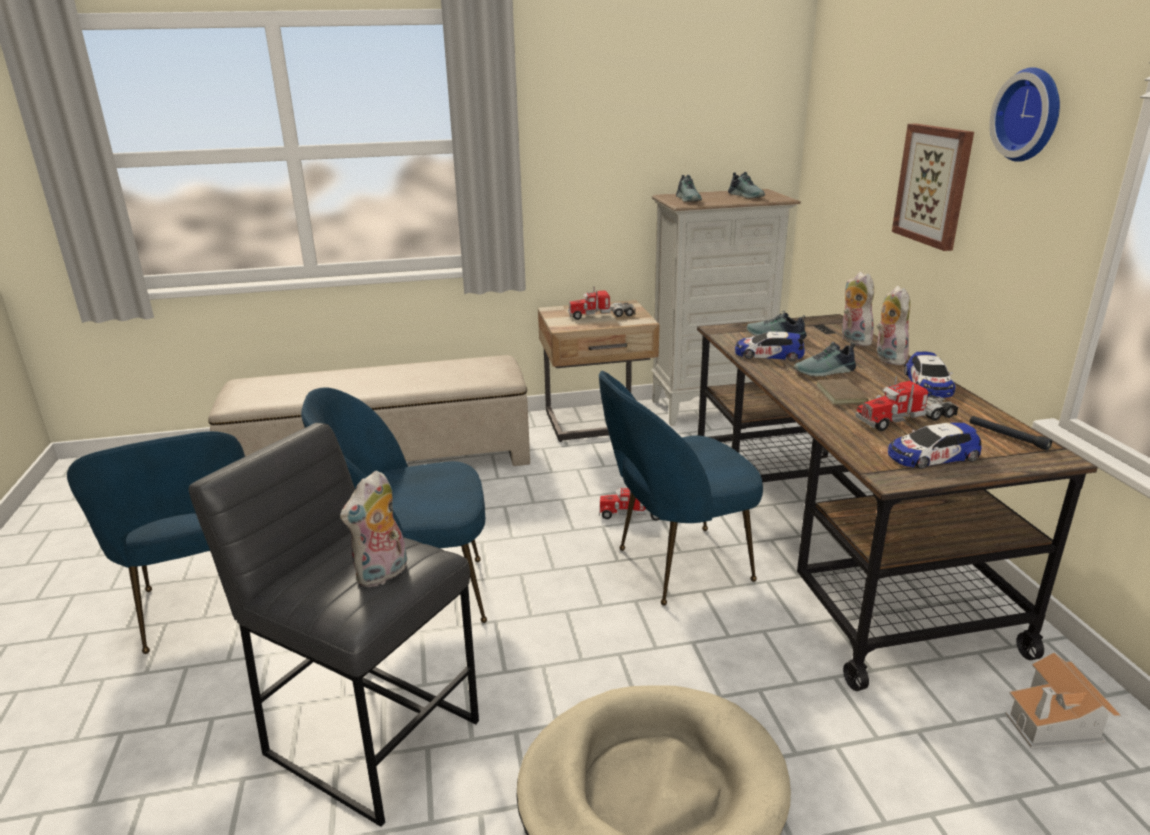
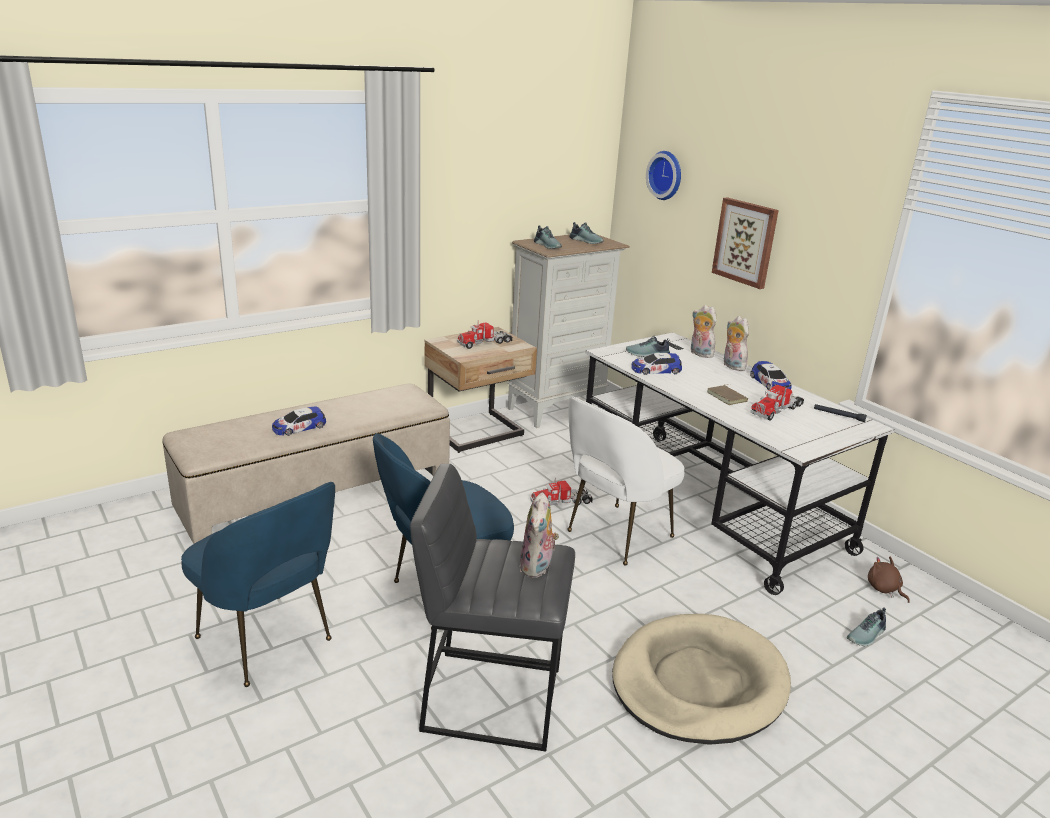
camera: 25 degrees left, 0 degrees up
(674, 567) = (614, 537): blue chair -> white chair
(825, 372) = (703, 380): shoe -> shoe (867, 636)
(833, 546) = (706, 504): brown desk -> white desk
(932, 456) = (810, 433): toy car -> toy car (299, 427)
(1031, 115) = (823, 205): wall clock -> wall clock (666, 175)
(1053, 723) = (884, 589): toy house -> brown plush toy

